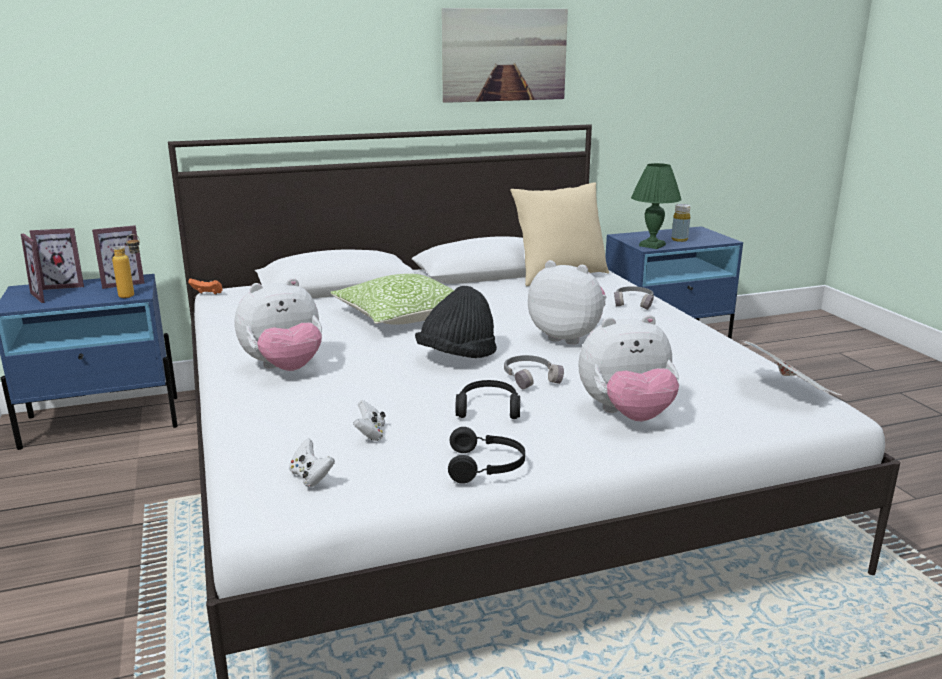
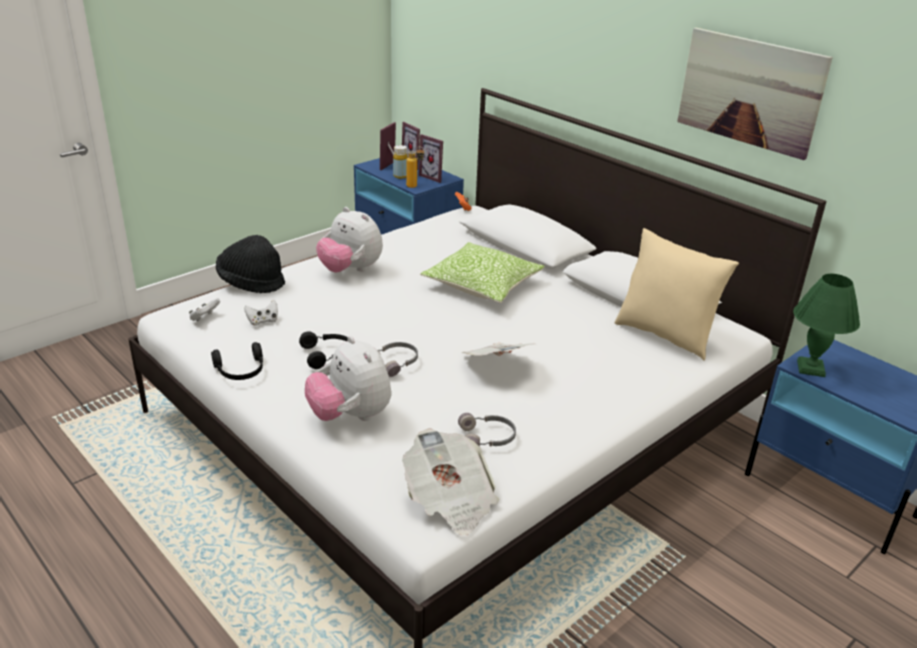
camera: 65 degrees right, 10 degrees up
(457, 357) = (412, 325): black hat -> black hat (251, 283)
(567, 337) = (497, 365): plush toy -> newspaper
(634, 302) = (626, 388): grey headphones -> grey headphones (487, 438)
(679, 239) = (864, 384): yellow bottle -> yellow bottle (400, 176)

